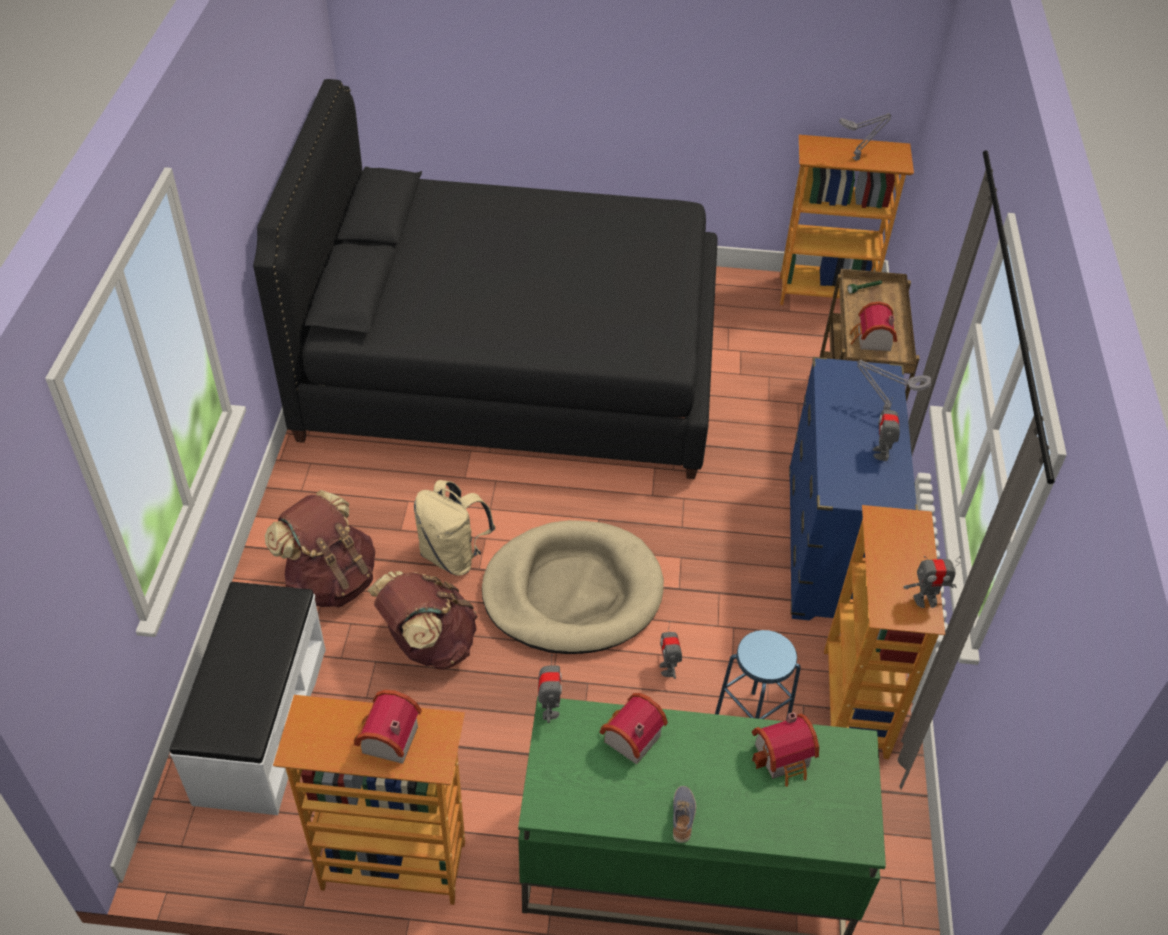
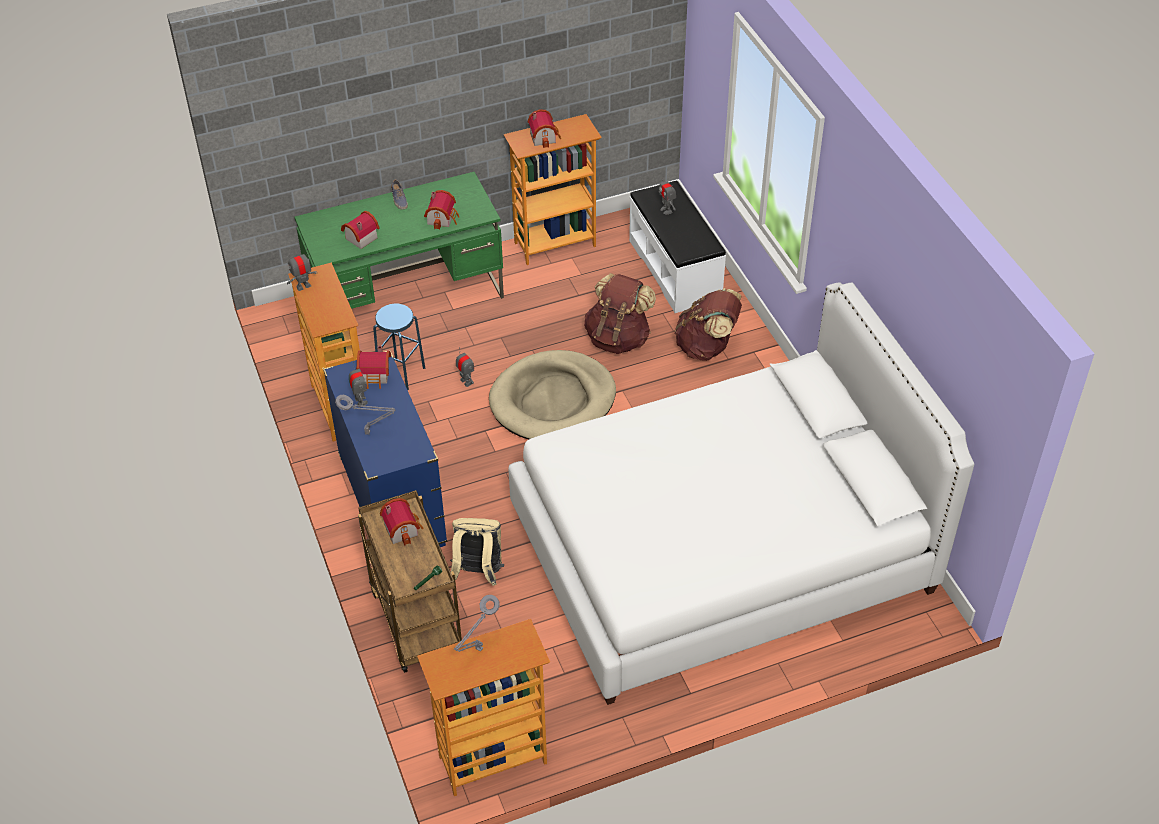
camera: 155 degrees right, 0 degrees up
(453, 556) = (645, 391): beige backpack -> beige backpack (478, 573)
(513, 363) = (720, 551): black bed -> white bed
(549, 709) = (490, 215): toy robot -> toy robot (666, 210)
(849, 478) = (376, 376): none -> toy house

